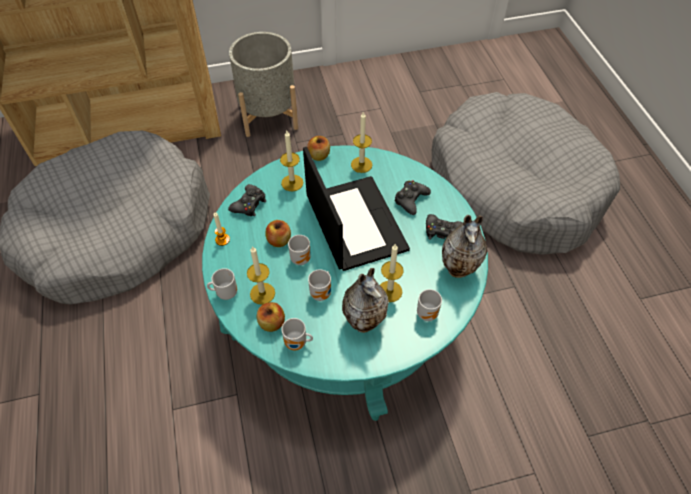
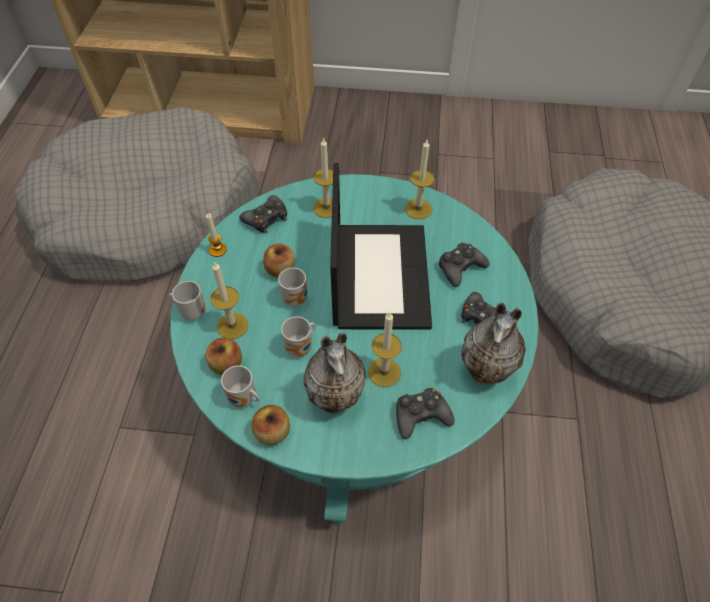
camera: 20 degrees right, 0 degrees up
(268, 115) = (362, 135): grey planter -> none
(319, 156) = (372, 185): apple -> apple (272, 432)
(428, 313) = (421, 416): mug -> black game controller

